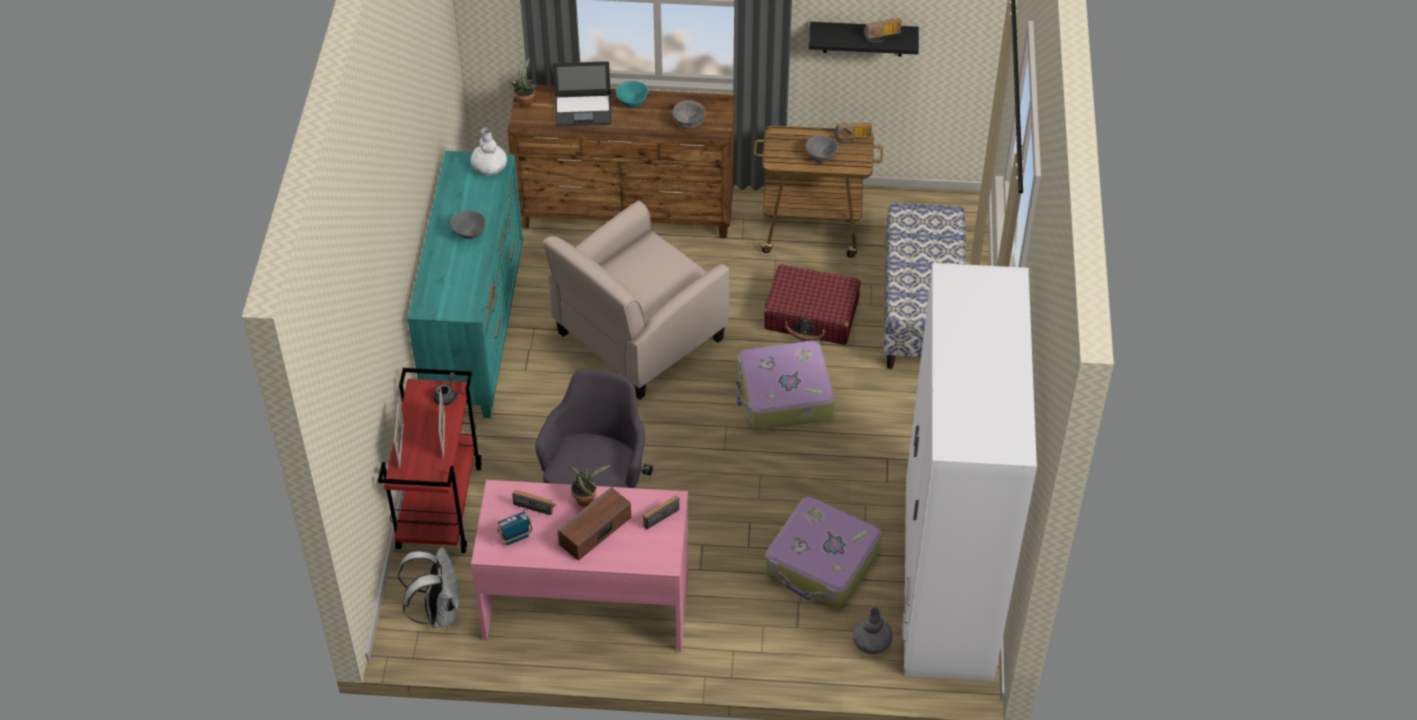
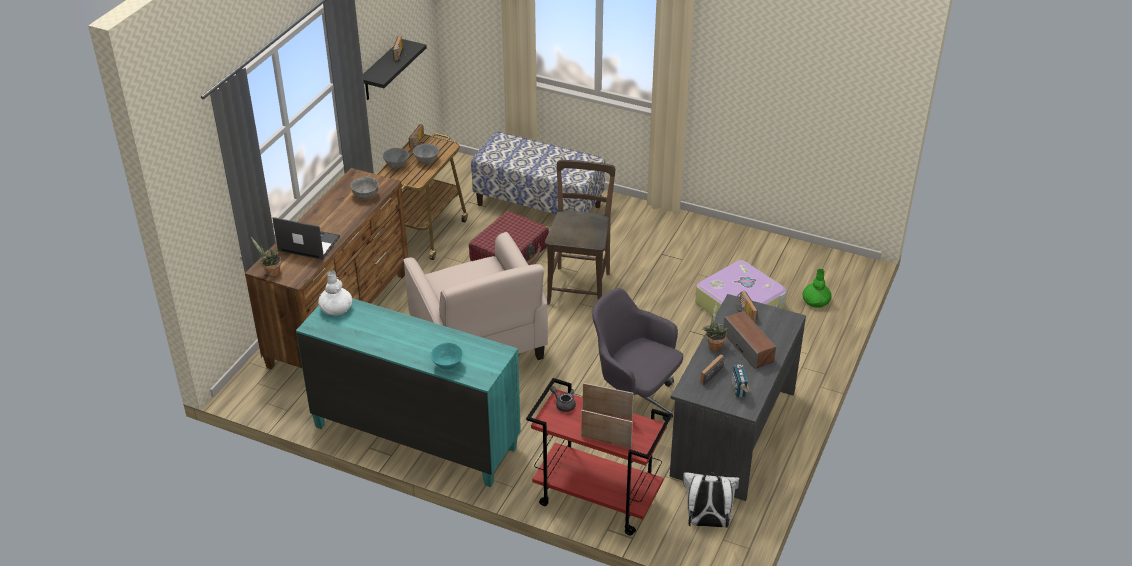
camera: 70 degrees left, 10 degrees down
(469, 234) = (410, 335): grey bowl -> grey bowl (397, 165)
(584, 110) = (308, 243): laptop -> laptop turned 90 degrees counterclockwise
(587, 603) = (732, 433): pink desk -> grey desk
(631, 102) = (319, 217): turquoise bowl -> turquoise bowl (446, 365)
(784, 396) = (580, 285): suitcase -> brown chair
(872, 642) = (816, 301): grey vase -> green vase
(947, 581) = (777, 256): white wardrobe -> none

